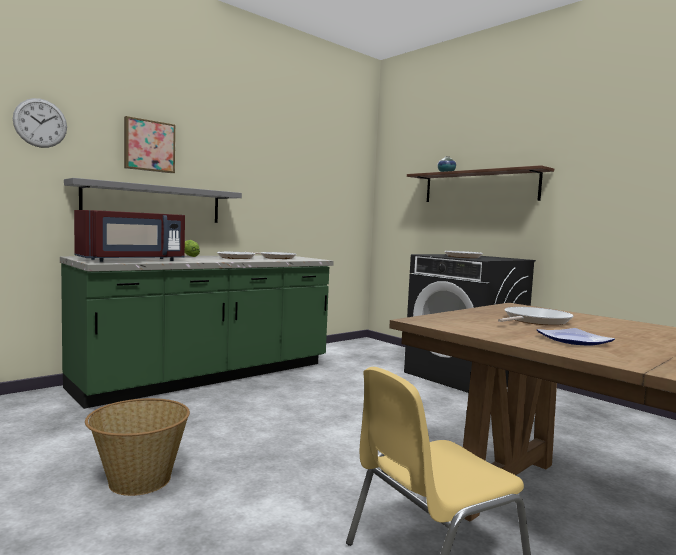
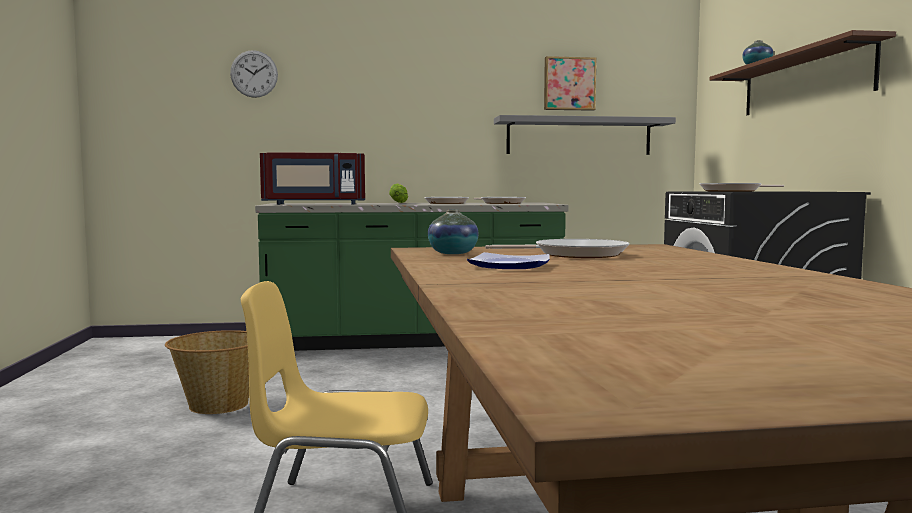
camera: 35 degrees right, 0 degrees up
(149, 146) = (360, 83): picture -> picture (569, 84)
(154, 203) = (368, 145): grey shelf -> grey shelf (579, 136)
(469, 326) = (453, 253): none -> vase

